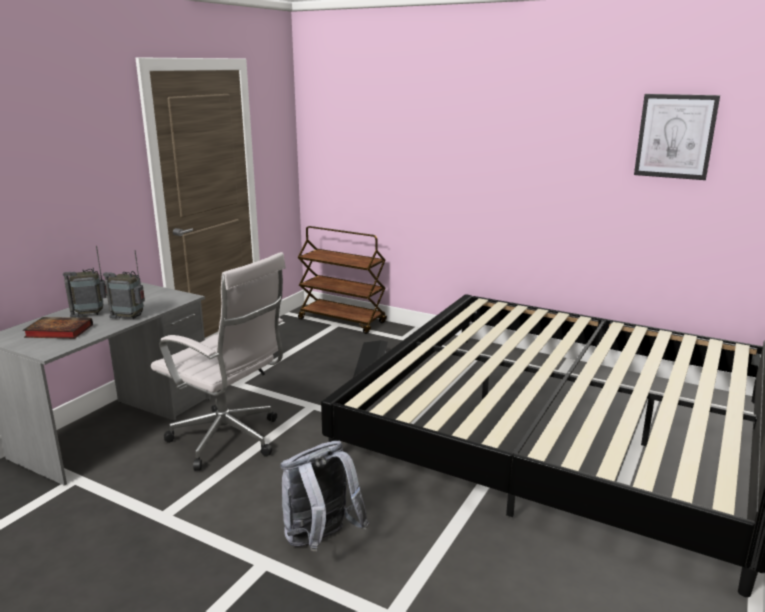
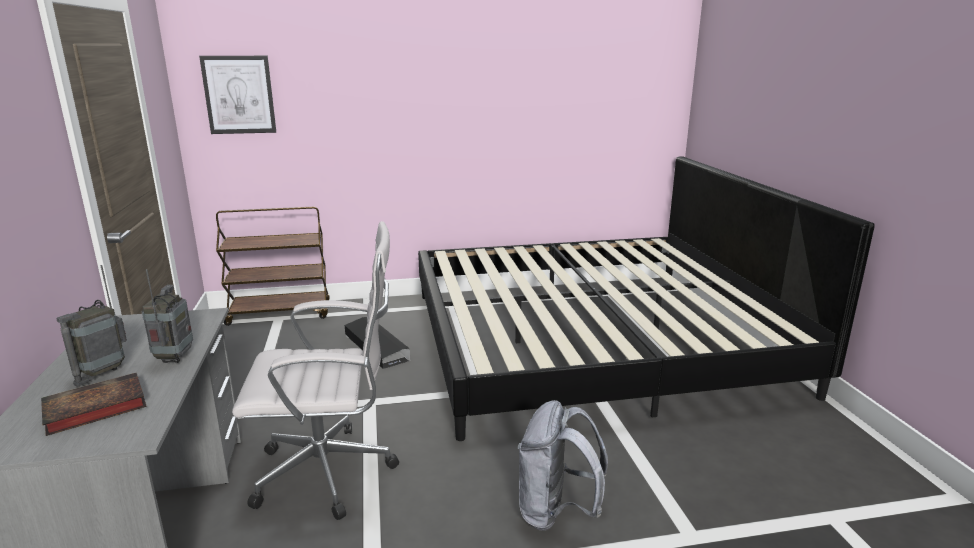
camera: 40 degrees left, 0 degrees up
(129, 317) = (174, 358): radio -> radio turned 120 degrees clockwise
(675, 136) = (593, 76): picture -> picture (239, 95)

